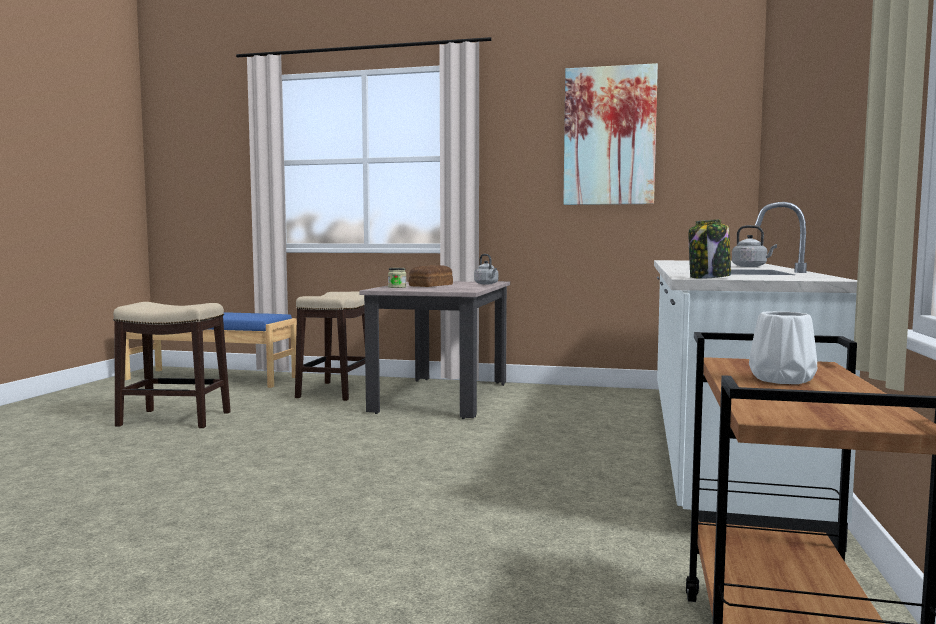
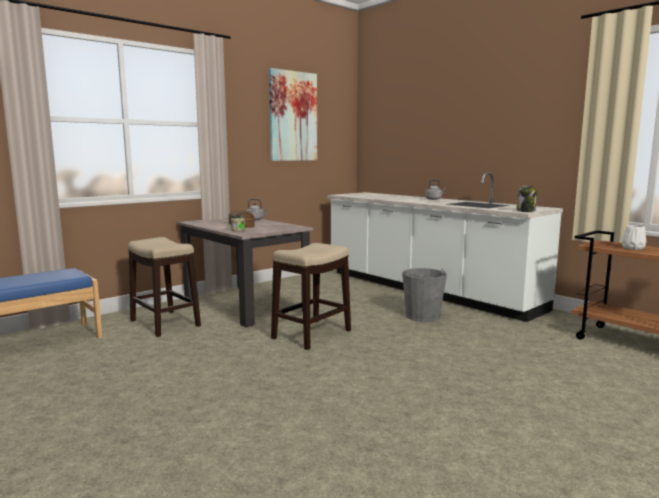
camera: 55 degrees left, 5 degrees up
(173, 419) = (134, 383): stool -> stool (311, 334)
(568, 468) = (422, 316): none -> grey bucket

